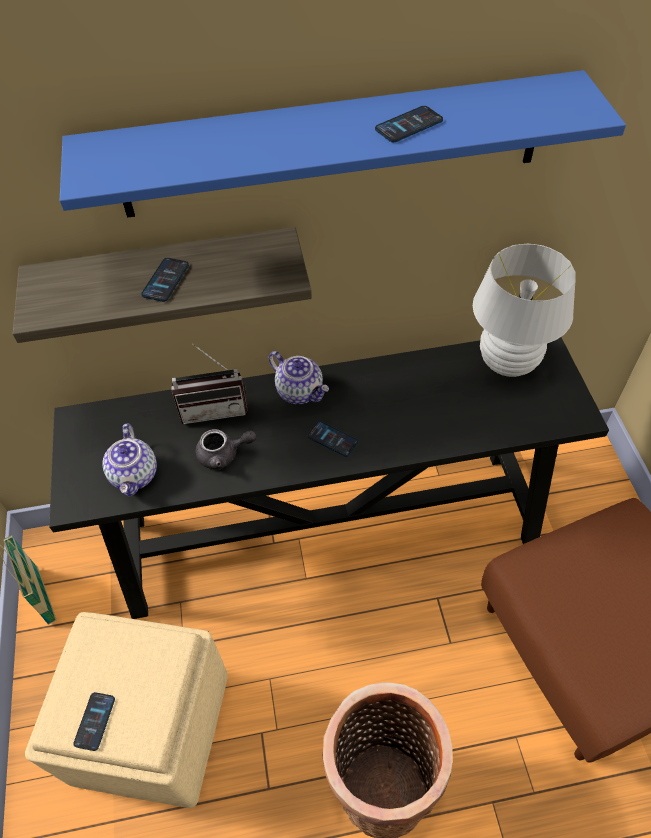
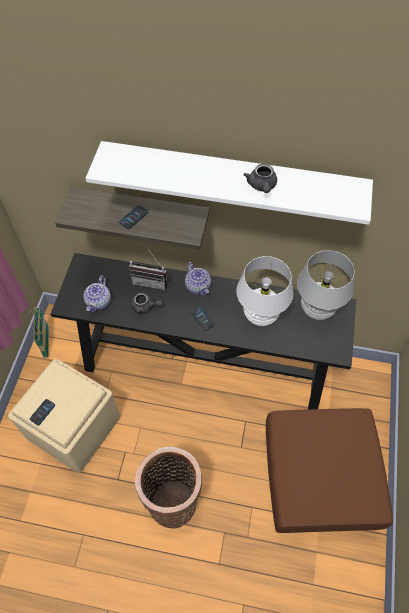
camera: 20 degrees right, 5 degrees up
(332, 146) = (232, 178): blue shelf -> white shelf
(409, 125) = (262, 186): phone -> grey teapot
(425, 401) = (261, 315): none -> white table lamp

